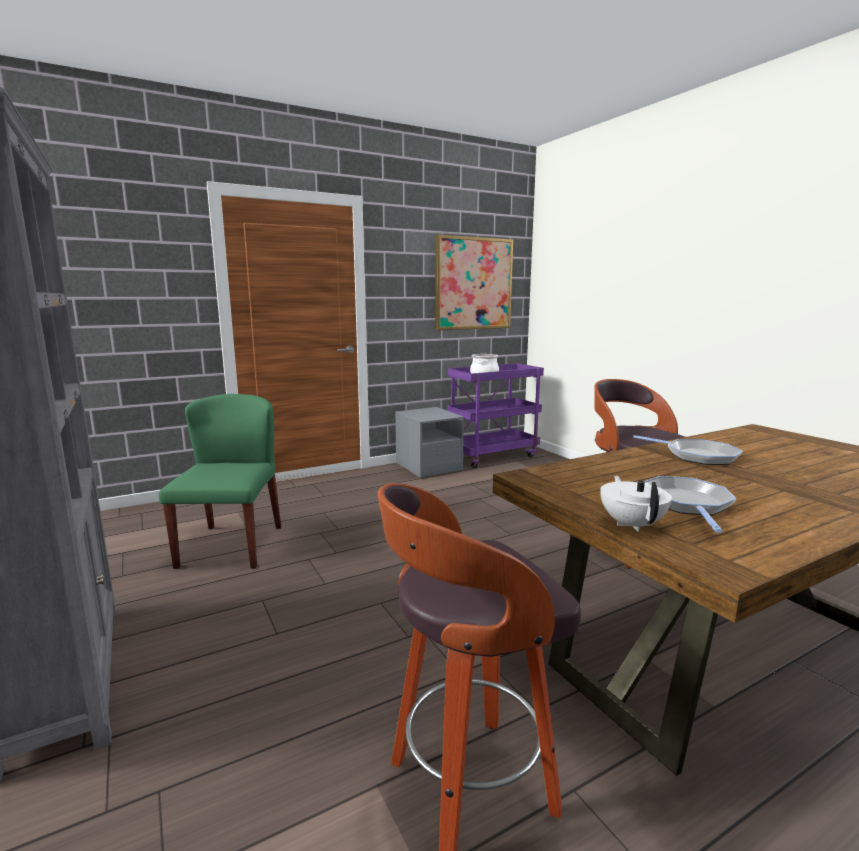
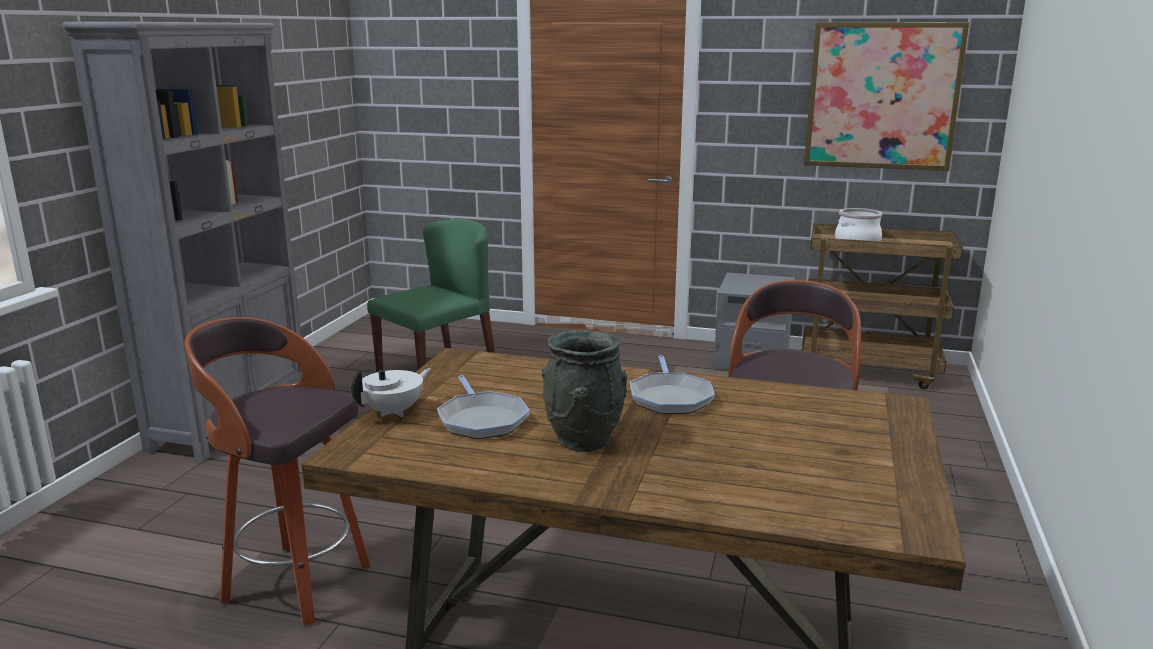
camera: 45 degrees right, 5 degrees up
(493, 456) = (869, 371): purple cart -> brown cart
(687, 504) = (482, 419): frying pan -> frying pan turned 105 degrees clockwise
(762, 491) = (584, 440): none -> grey vase

